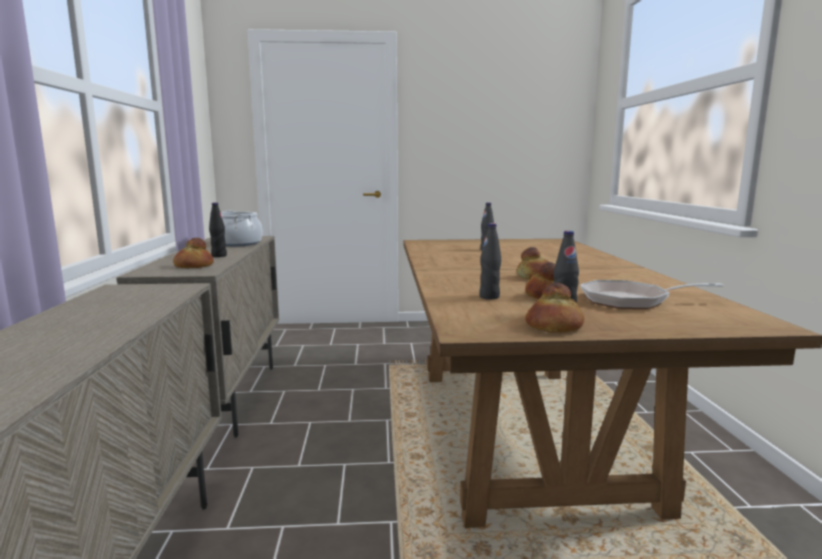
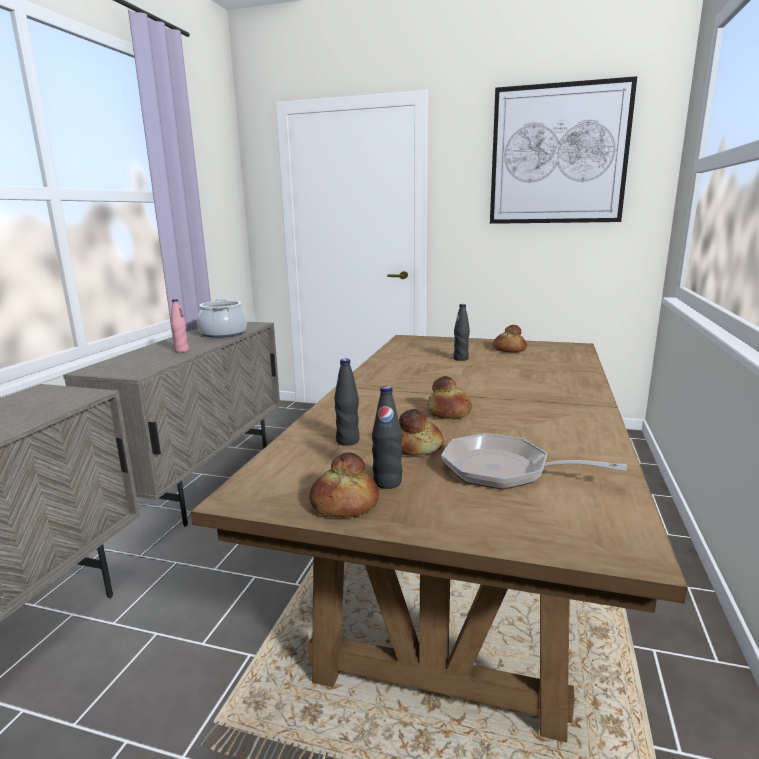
camera: 20 degrees right, 5 degrees up
(193, 266) = (140, 364): bread -> bread (508, 349)
(219, 256) = (181, 351): black bottle -> pink bottle
(506, 93) = (558, 155): none -> picture

